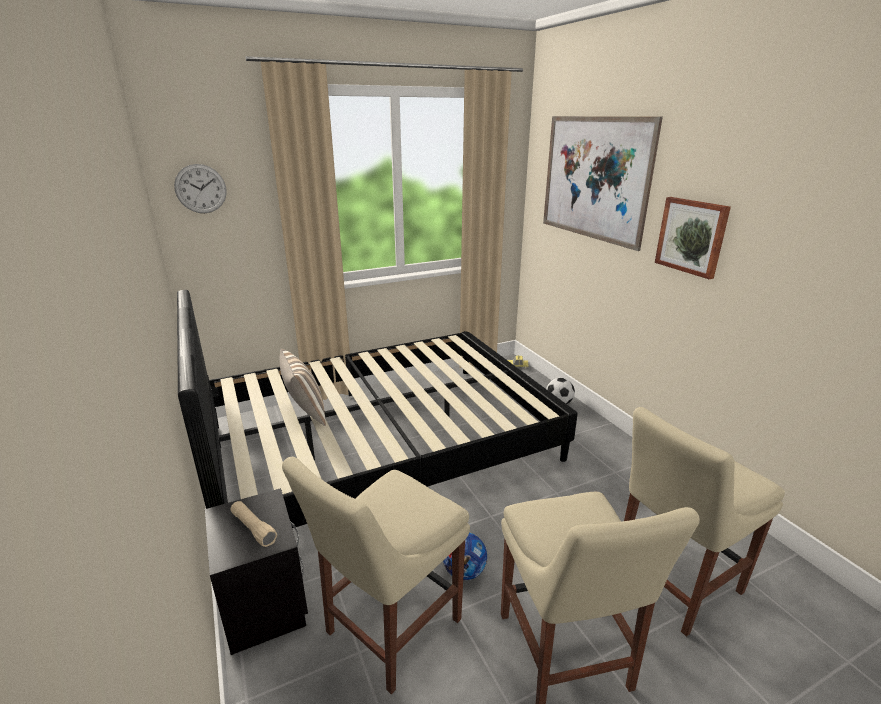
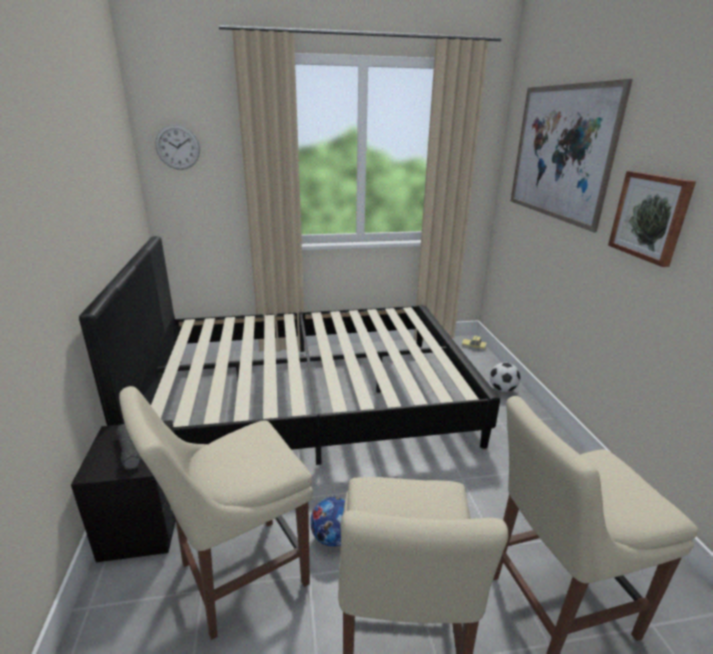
camera: 15 degrees right, 0 degrees up
(253, 529) = (128, 451): beige flashlight -> black flashlight
(305, 413) = (237, 358): pillow -> none

